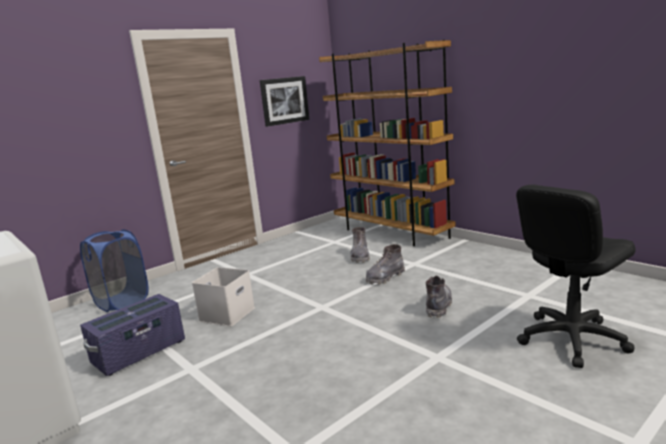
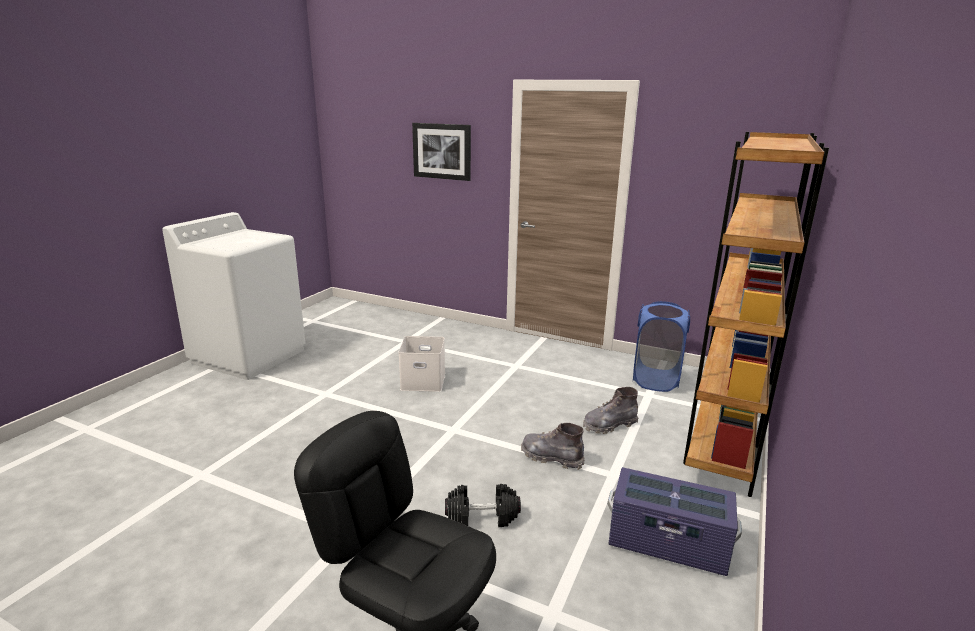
camera: 65 degrees right, 5 degrees up
(122, 302) = (433, 328): blue laundry basket -> blue laundry basket (655, 380)
(139, 352) = (350, 364): purple storage box -> purple storage box (667, 543)
(284, 100) = (695, 186): picture -> picture (442, 151)
(438, 306) = (482, 517): grey boot -> black dumbbell

